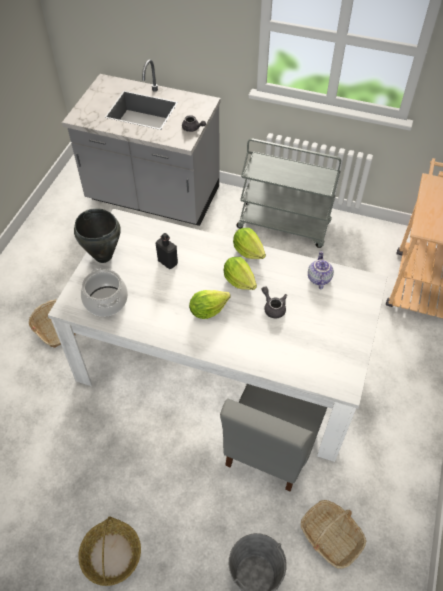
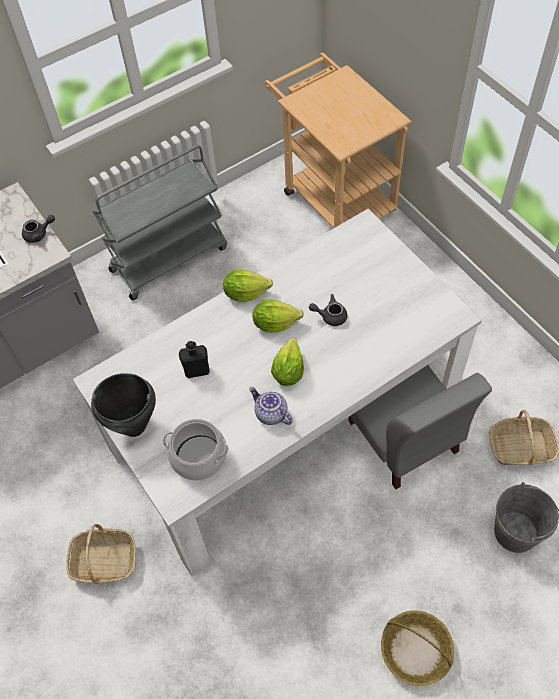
camera: 50 degrees left, 5 degrees up
(318, 278) = (326, 259): teapot -> teapot (270, 414)

